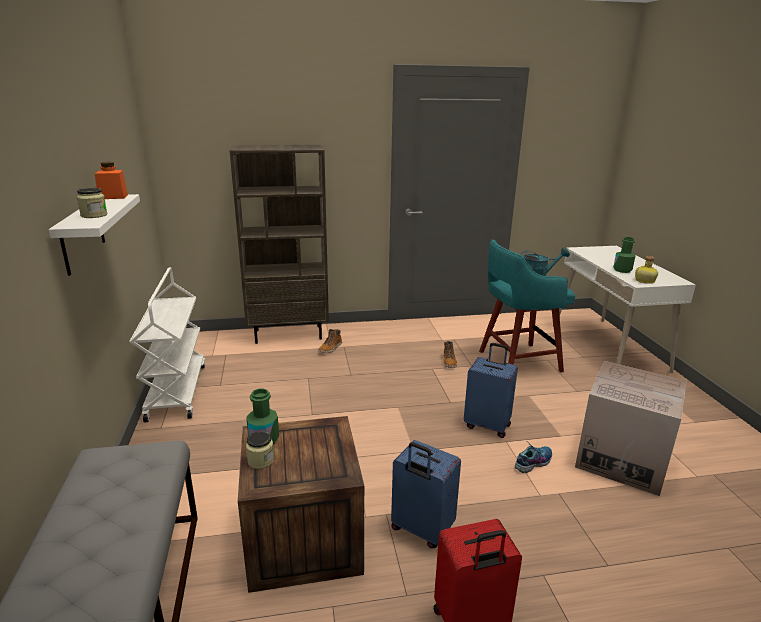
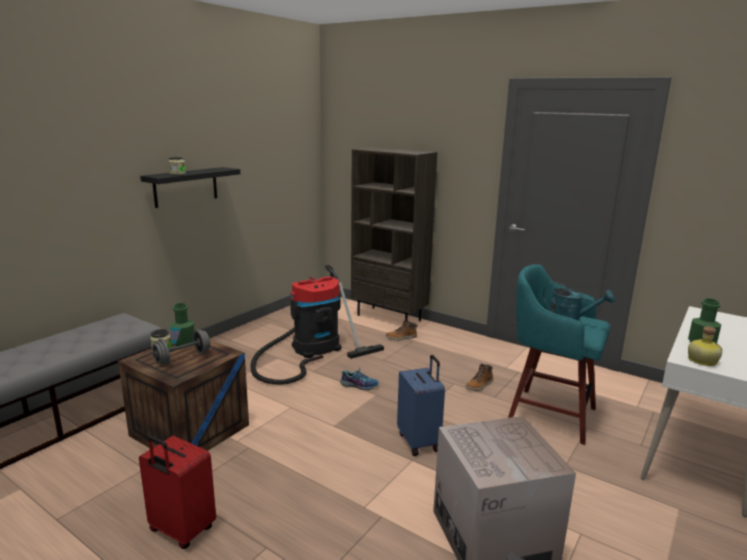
camera: 45 degrees right, 5 degrees down
(82, 233) = (186, 187): white shelf -> black shelf
(113, 197) = (222, 168): orange jar -> none
(176, 391) = (267, 324): white cart -> none
(273, 395) = (311, 350): none -> vacuum cleaner
(304, 455) = (183, 358): none -> grey dumbbell
(421, 530) = (250, 468): blue suitcase -> none
(533, 462) = (404, 485): shoe -> shoe (359, 385)

